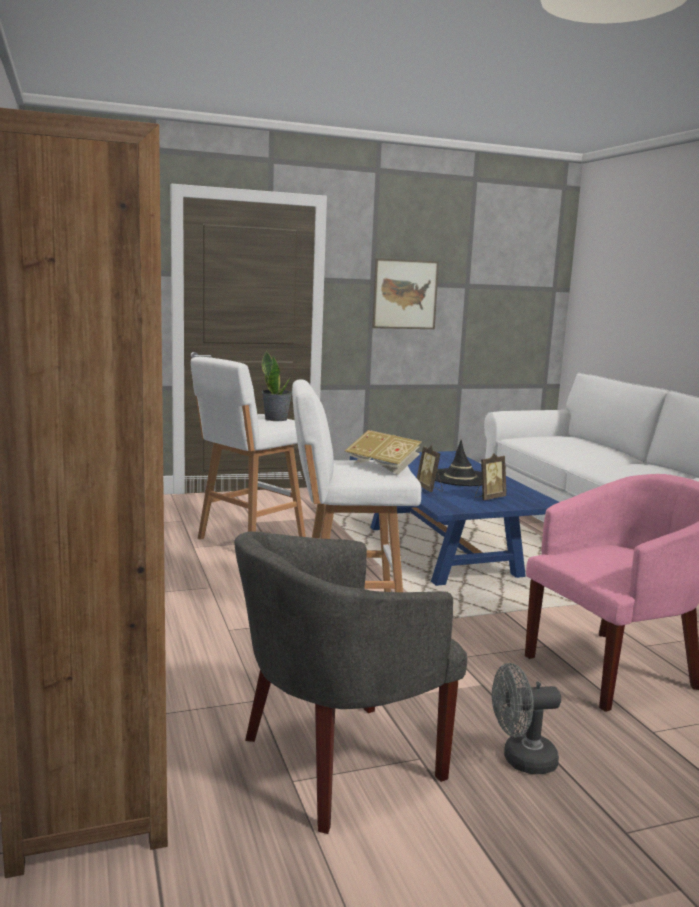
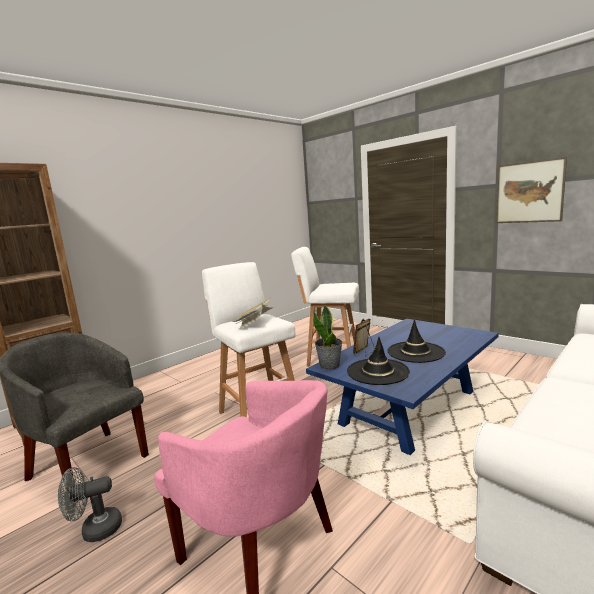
camera: 65 degrees right, 0 degrees up
(276, 419) = (341, 286): potted plant -> potted plant (330, 365)
(489, 498) = (377, 371): picture frame -> black hat
(521, 760) = (95, 530): grey fan -> grey fan turned 75 degrees counterclockwise

